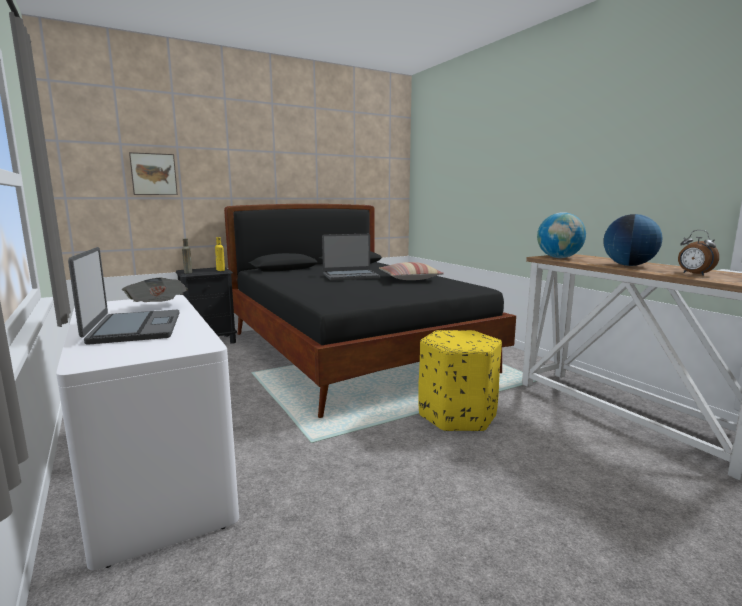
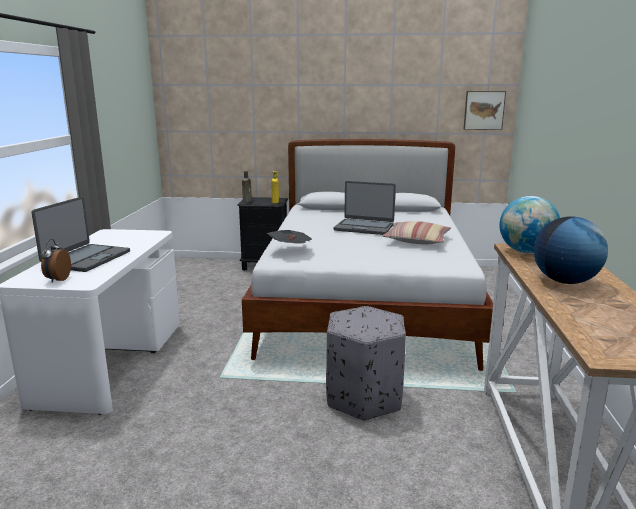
camera: 35 degrees right, 5 degrees up
(153, 174) = (231, 110): picture -> picture (483, 110)
(158, 307) = (134, 242): newspaper -> newspaper (291, 249)
(353, 352) = (366, 305): black bed -> white bed
(457, 415) = (364, 397): yellow ottoman -> grey ottoman
(693, 274) = (591, 314): alarm clock -> alarm clock (57, 279)

